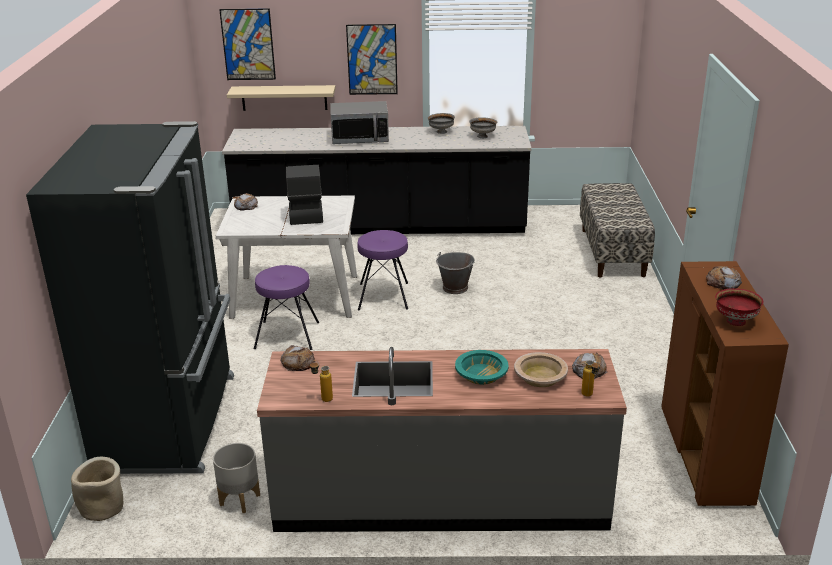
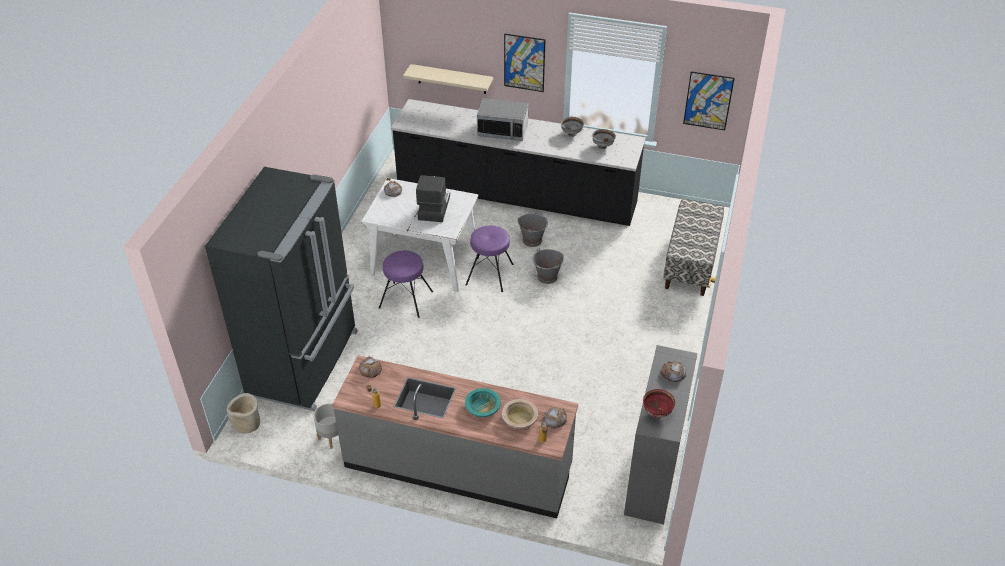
camera: 15 degrees right, 15 degrees up
(248, 44) = (425, 35): picture -> picture (708, 101)
(420, 259) = (532, 240): none -> grey bucket
(706, 456) = (653, 476): brown cabinet -> grey cabinet

